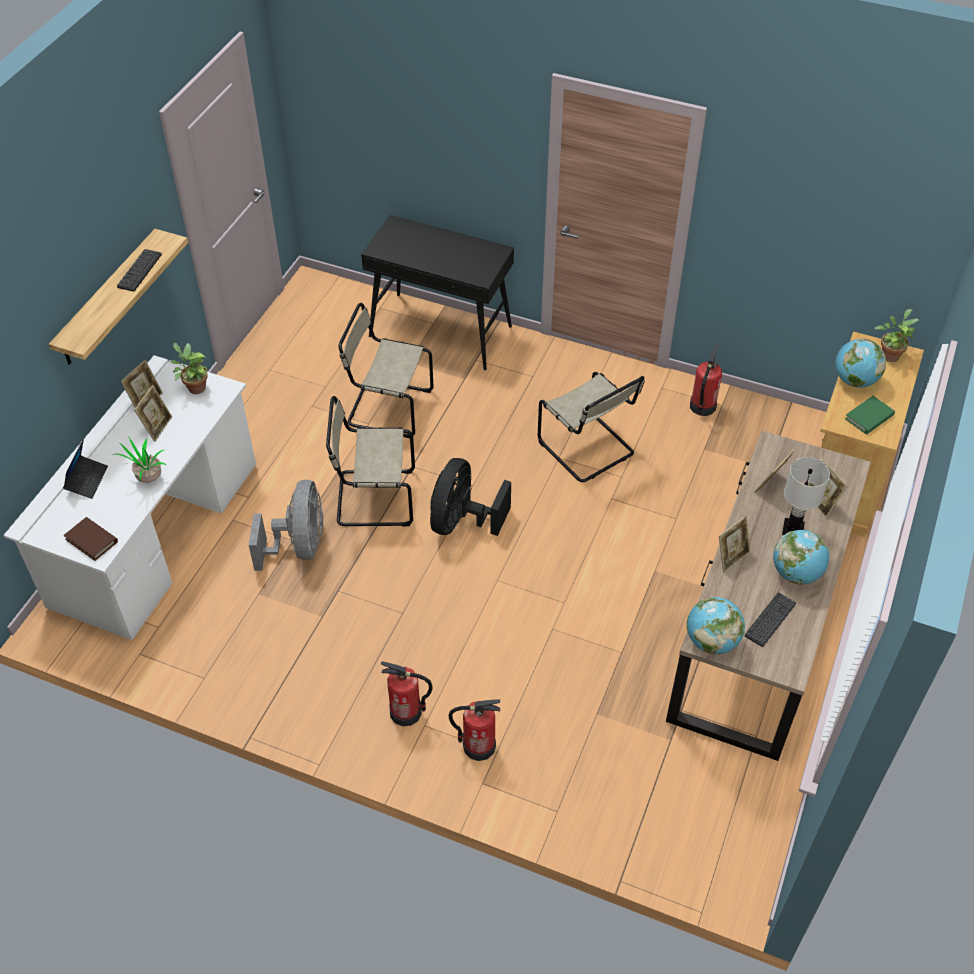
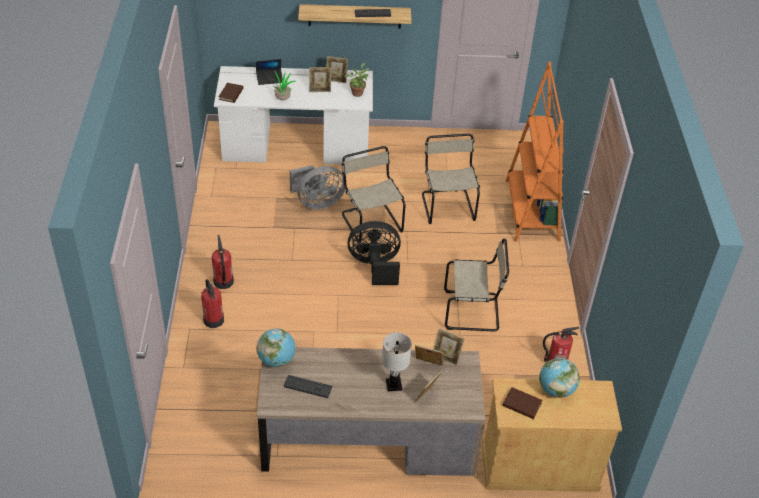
camera: 65 degrees right, 5 degrees down
(441, 331) = (532, 210): black console table -> orange bookcase
(588, 449) = (473, 311): beige chair -> beige chair turned 120 degrees counterclockwise
(731, 557) = (351, 356): picture frame -> picture frame (446, 357)
(796, 573) = (354, 393): globe -> none
(869, 417) = (521, 404): green book -> brown book
(890, 354) = (601, 407): potted plant -> none

